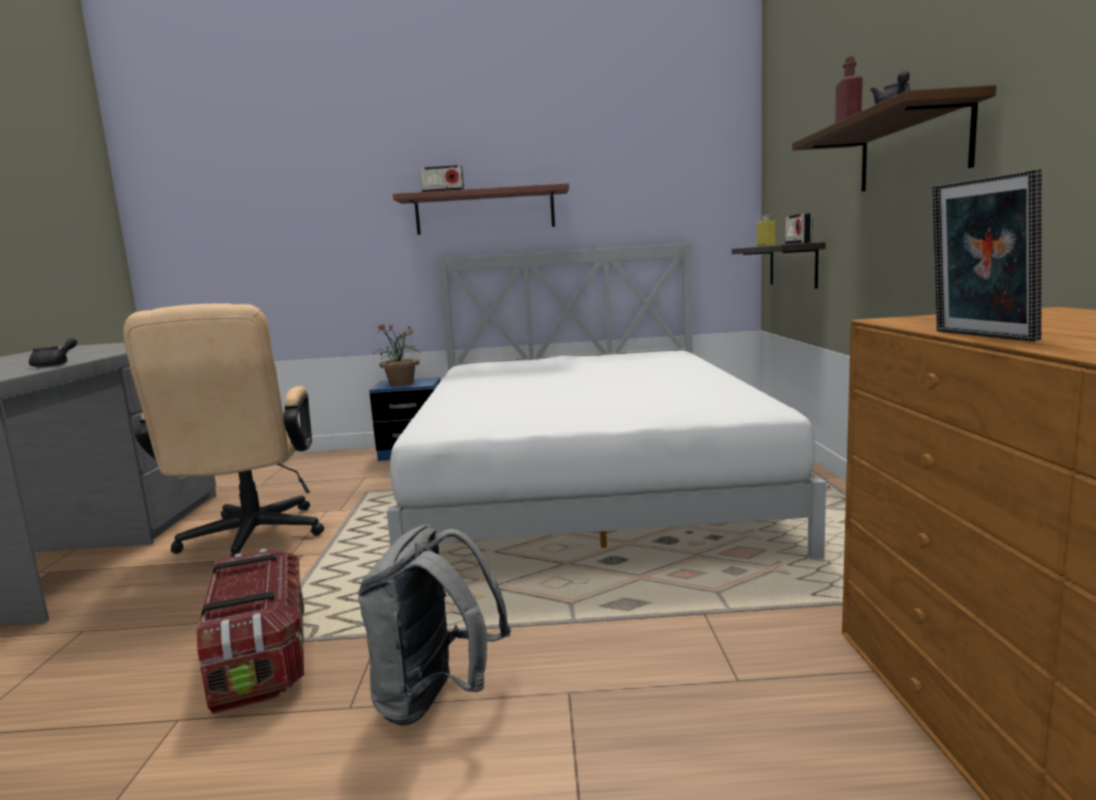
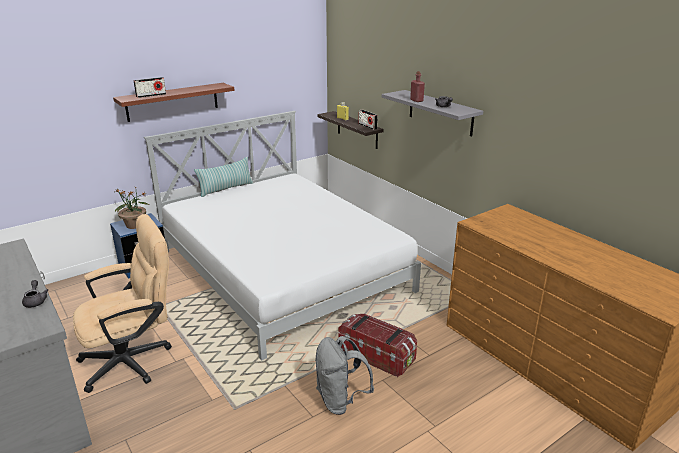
camera: 35 degrees left, 15 degrees up
(250, 541) = (134, 360): beige office chair -> beige office chair turned 75 degrees counterclockwise
(261, 657) = (245, 413): storage box -> storage box (377, 355)
(556, 356) = (226, 188): none -> pillow
(912, 149) = (440, 112): brown shelf -> grey shelf
(978, 336) = (513, 245): picture frame -> none

